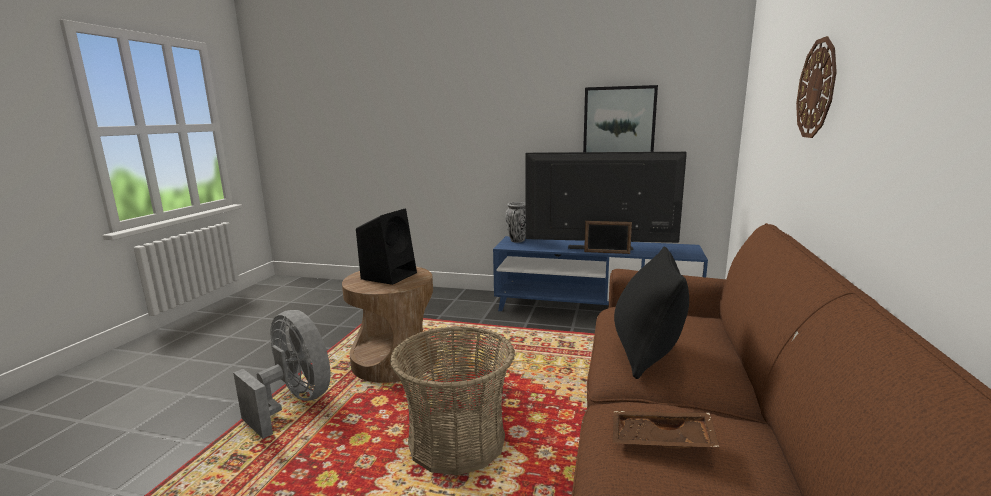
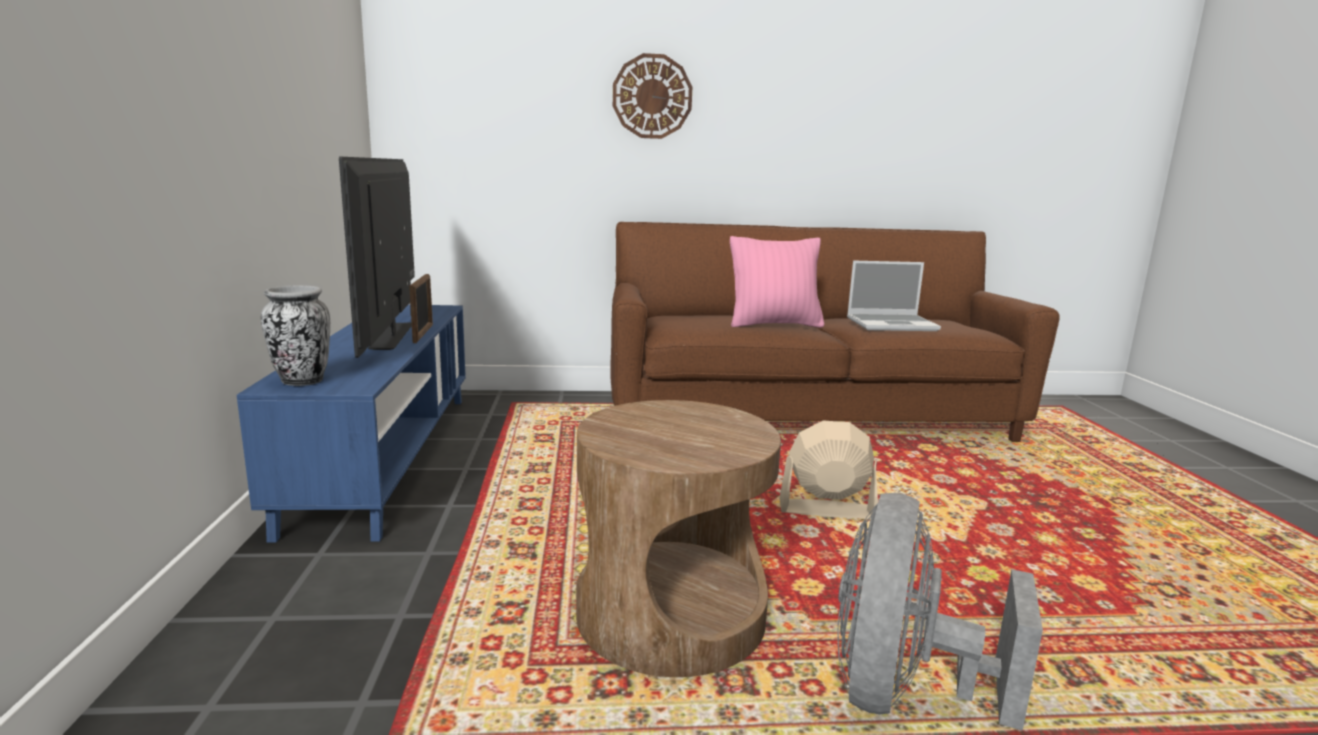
camera: 110 degrees left, 0 degrees up
(389, 275) = (663, 431): black speaker -> none
(456, 442) = (827, 510): basket -> beige fan
(619, 122) = (305, 103): picture -> none
(646, 353) = (774, 325): black pillow -> pink pillow
(661, 441) = (892, 324): brown tray -> laptop

